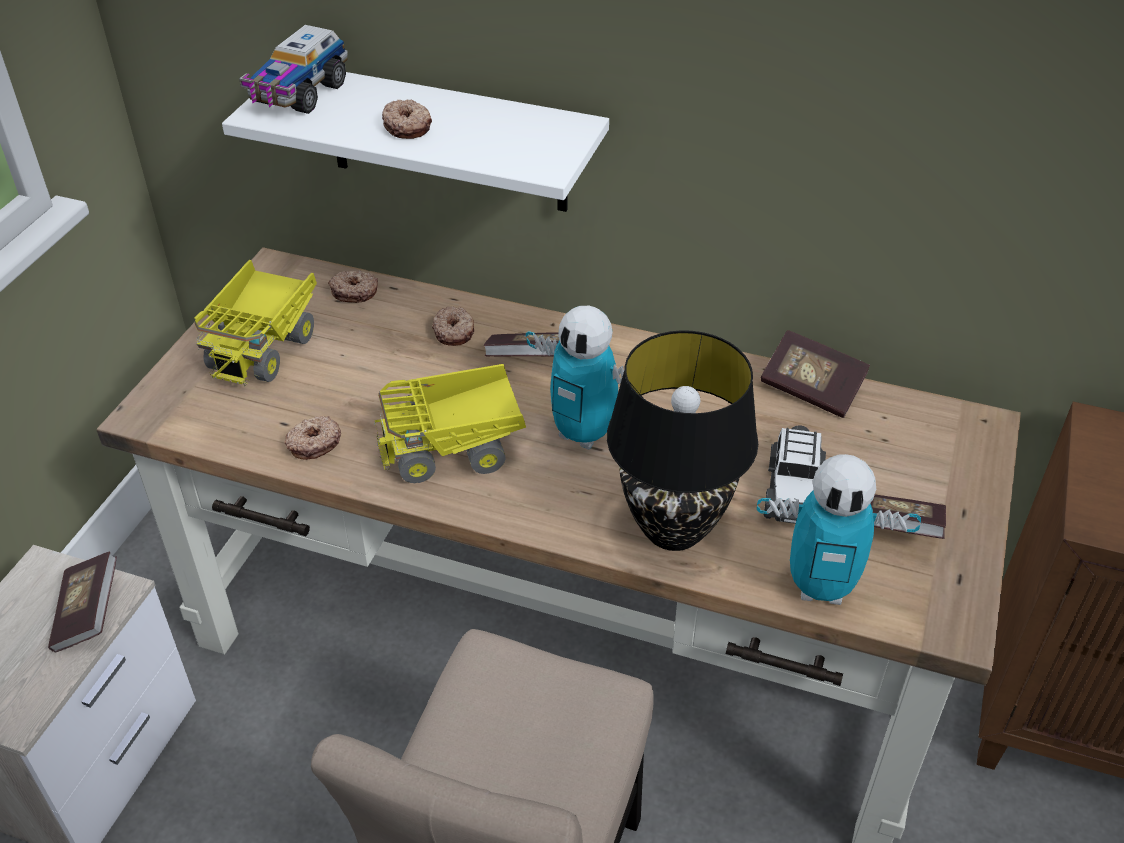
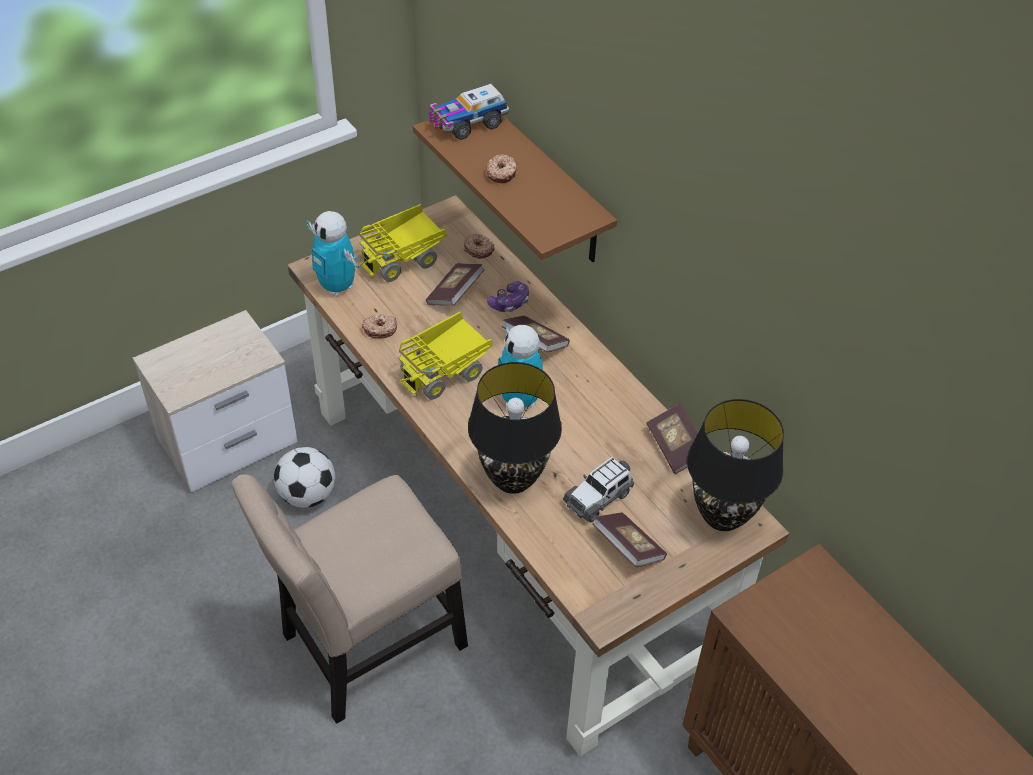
camera: 35 degrees right, 5 degrees up
(88, 614) = (243, 361): book -> book (455, 294)
(266, 762) = (307, 495): none -> football
(447, 139) = (546, 185): white shelf -> brown shelf
(454, 332) = (509, 303): donut -> game controller
(455, 450) = (445, 372): toy truck -> toy truck turned 60 degrees counterclockwise
(821, 587) = (556, 554): toy robot -> toy robot (337, 287)
(940, 433) = (723, 515): none -> black table lamp

